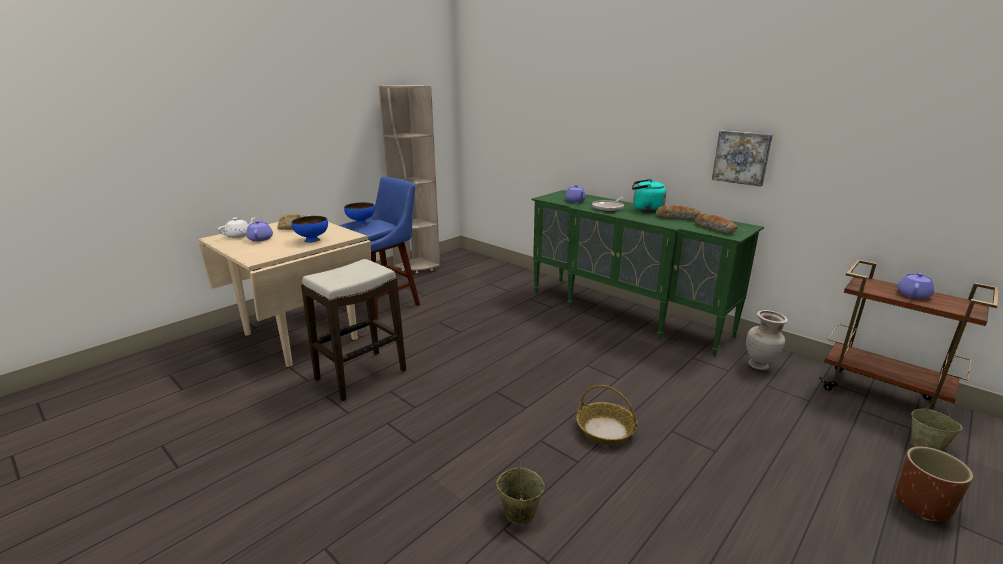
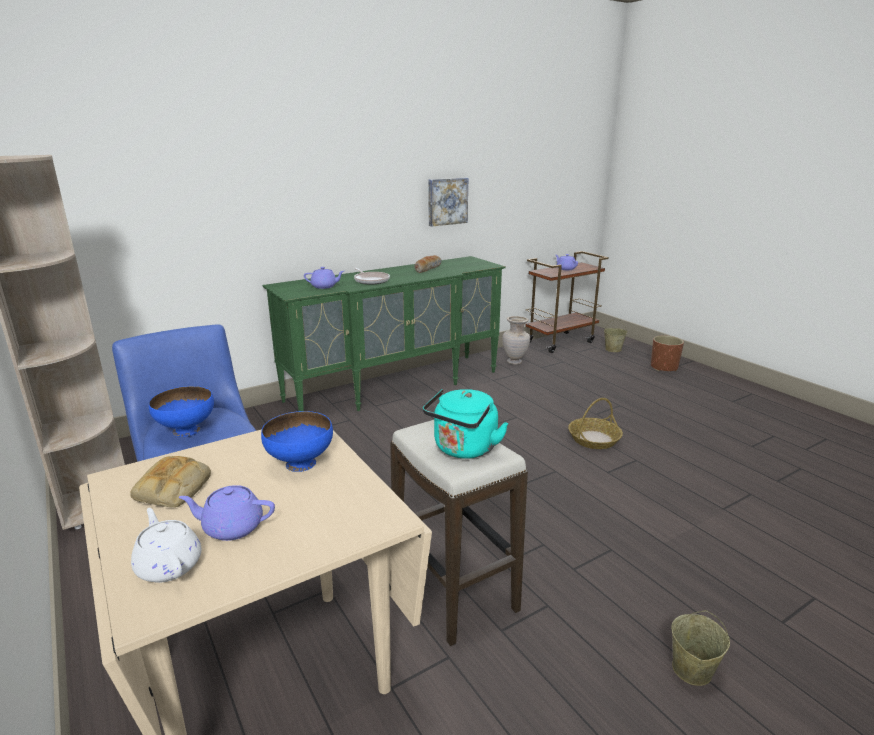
camera: 75 degrees left, 0 degrees up
(519, 512) = (702, 498): beige bucket -> beige bucket (691, 670)
(645, 209) = (389, 271): turquoise kettle -> turquoise kettle (463, 449)
(715, 229) = (470, 266): bread -> none

